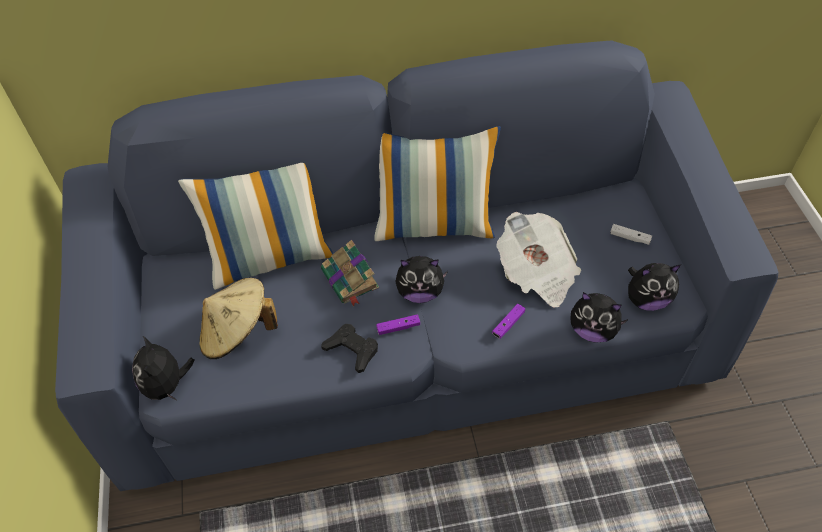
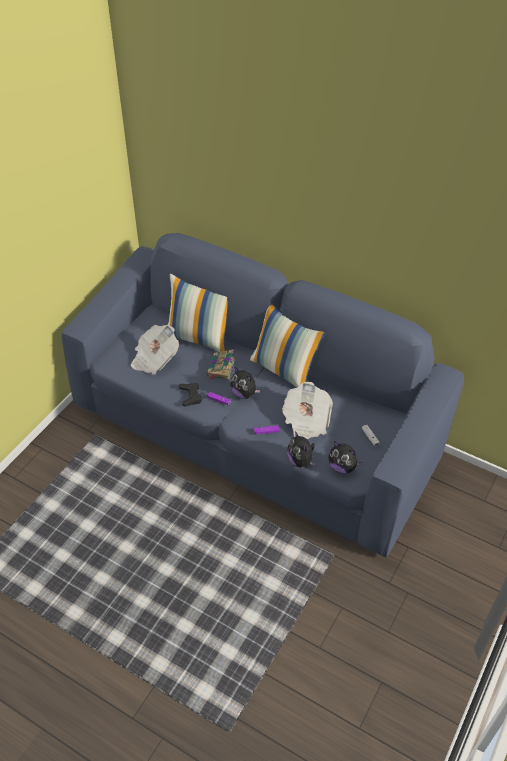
camera: 40 degrees right, 5 degrees down
(167, 385) = (109, 360): plush toy -> none
(238, 333) = (154, 359): beige hat -> newspaper

